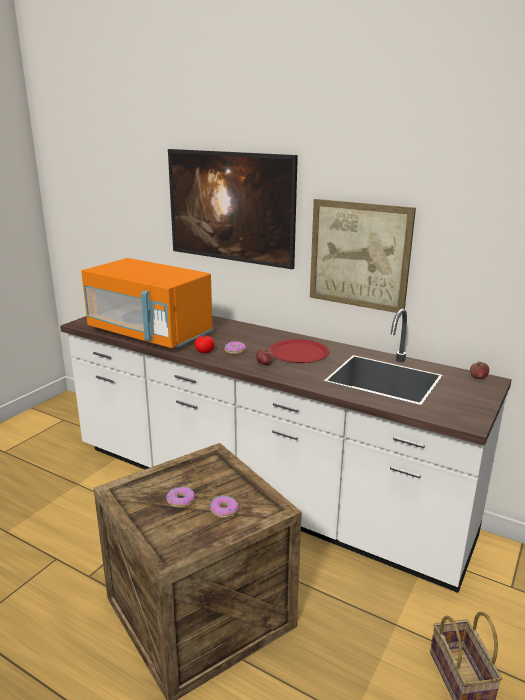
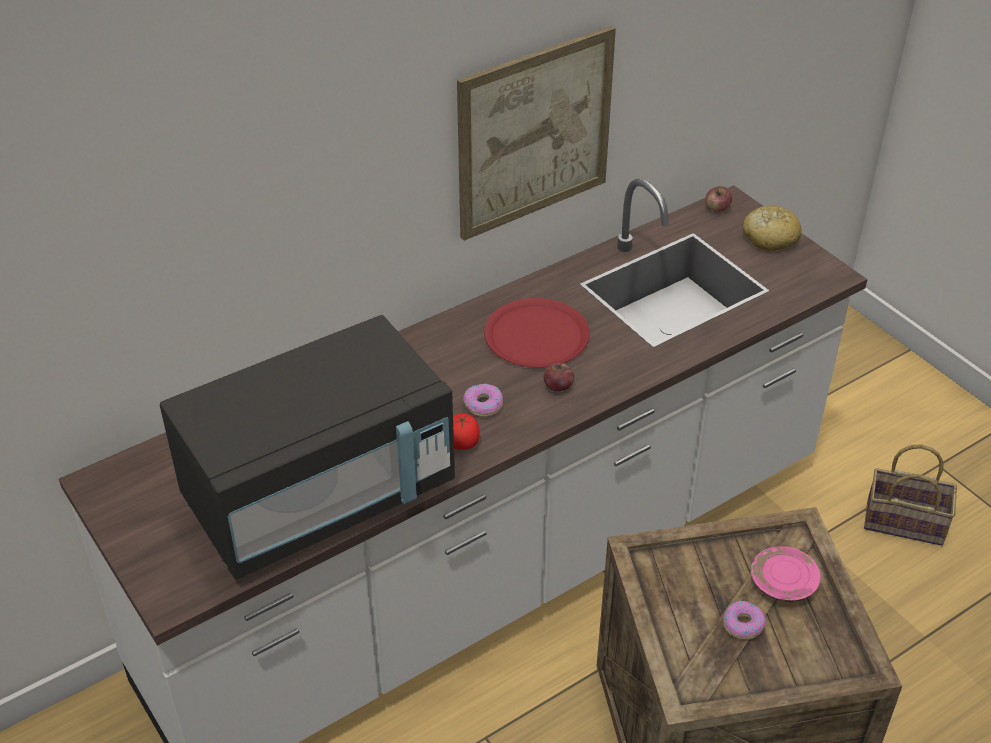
camera: 65 degrees left, 20 degrees up
(150, 334) = (320, 495): orange microwave -> black microwave
(224, 510) = (783, 583): donut -> pink plate
(231, 233) = (292, 217): picture -> none
(475, 397) = (769, 237): none -> bread

